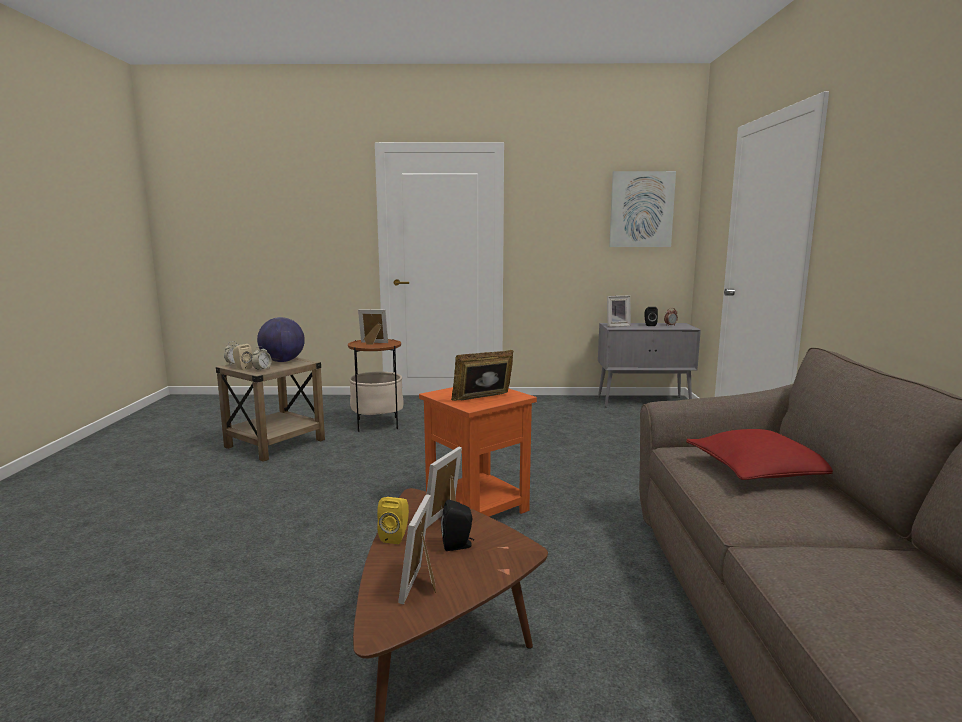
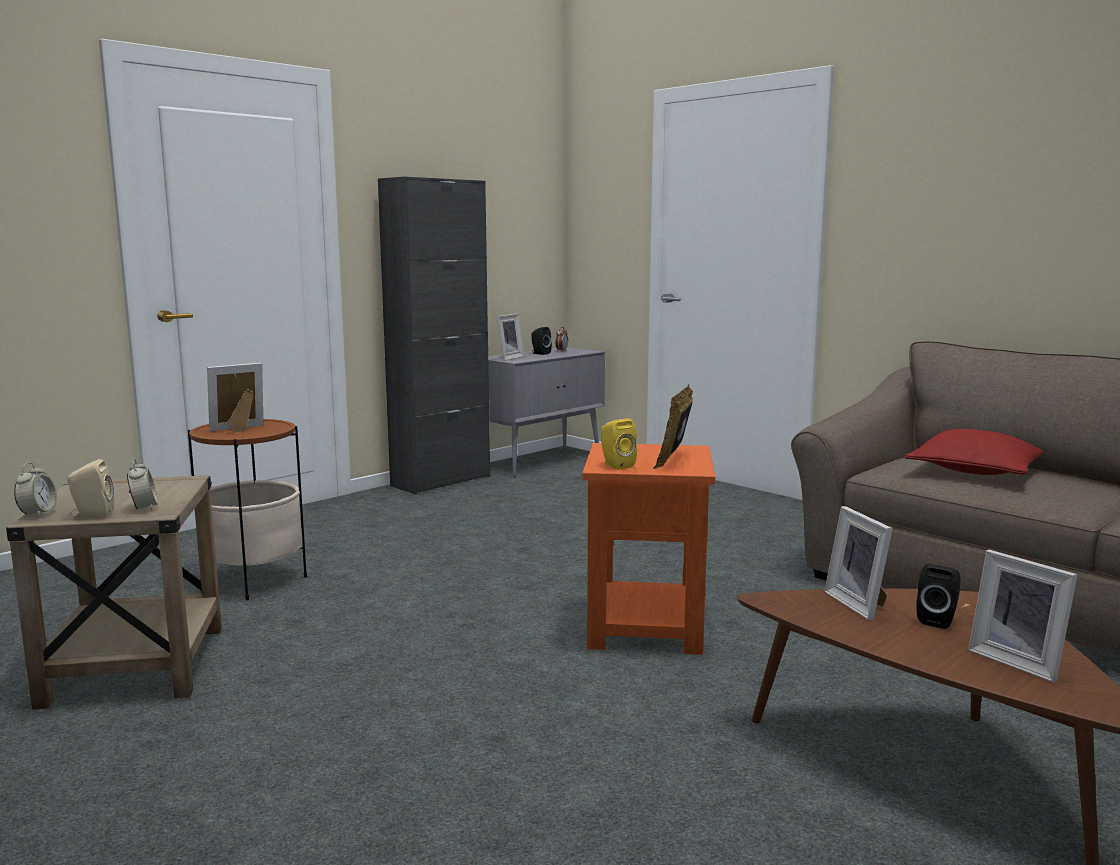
camera: 45 degrees left, 0 degrees up
(282, 361) = (129, 489): globe -> none
(395, 536) = (876, 639): yellow speaker -> yellow speaker (616, 465)
(559, 399) = (441, 481): none -> black cabinet
(641, 209) = (508, 191): picture -> none

